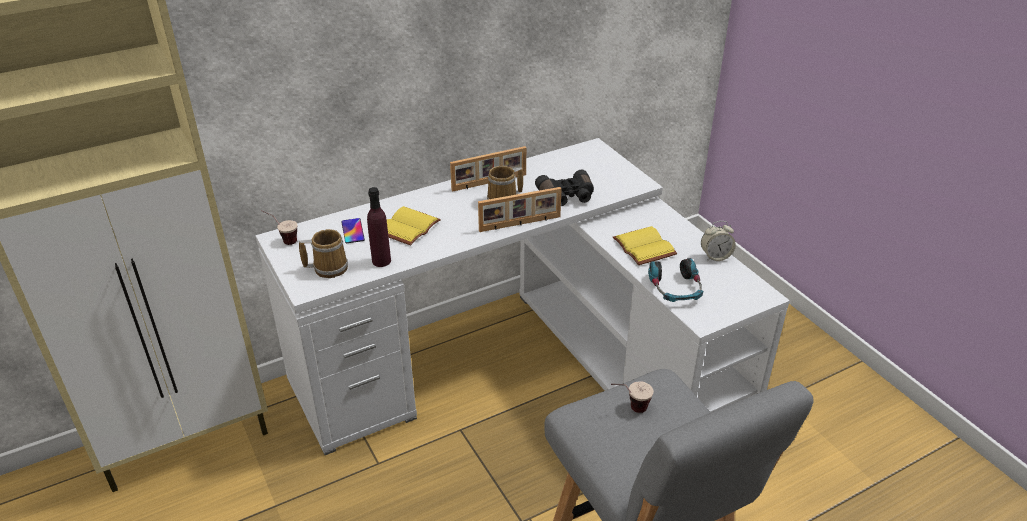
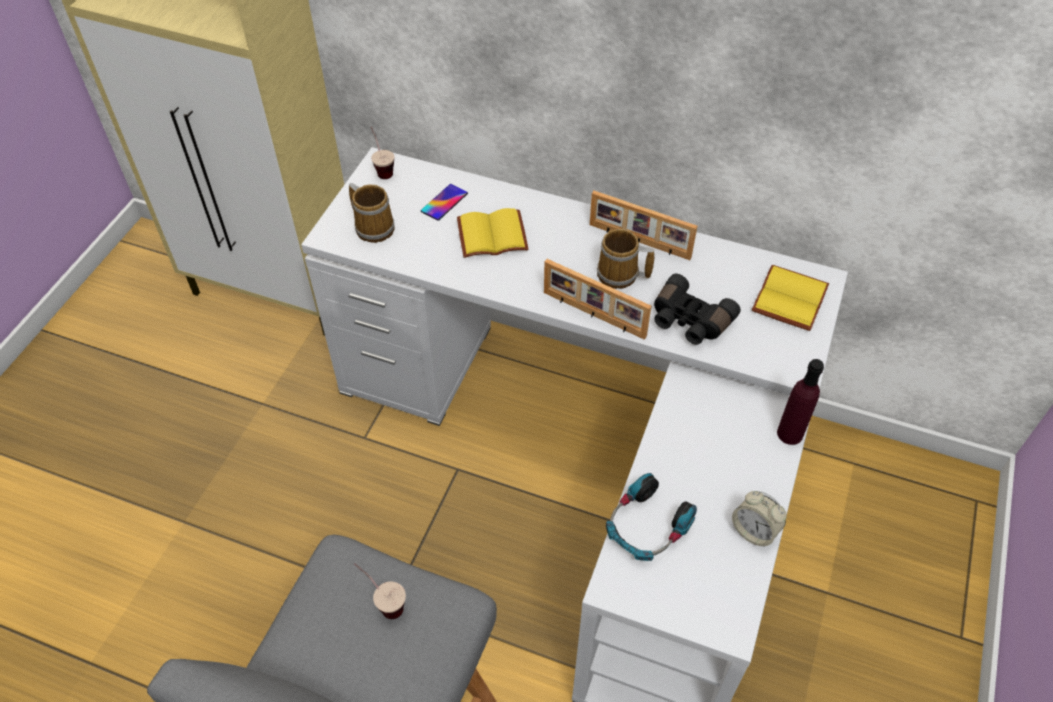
camera: 50 degrees right, 15 degrees up
(381, 261) = (420, 254): purple bottle -> purple bottle (789, 433)
(642, 247) = (693, 447): yellow book -> yellow book (788, 297)

